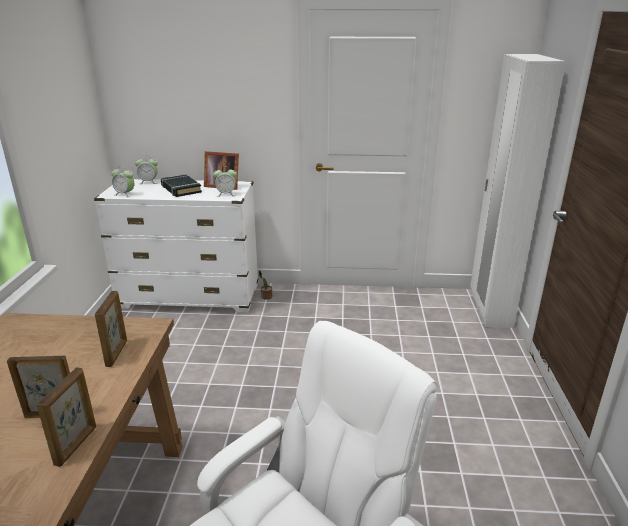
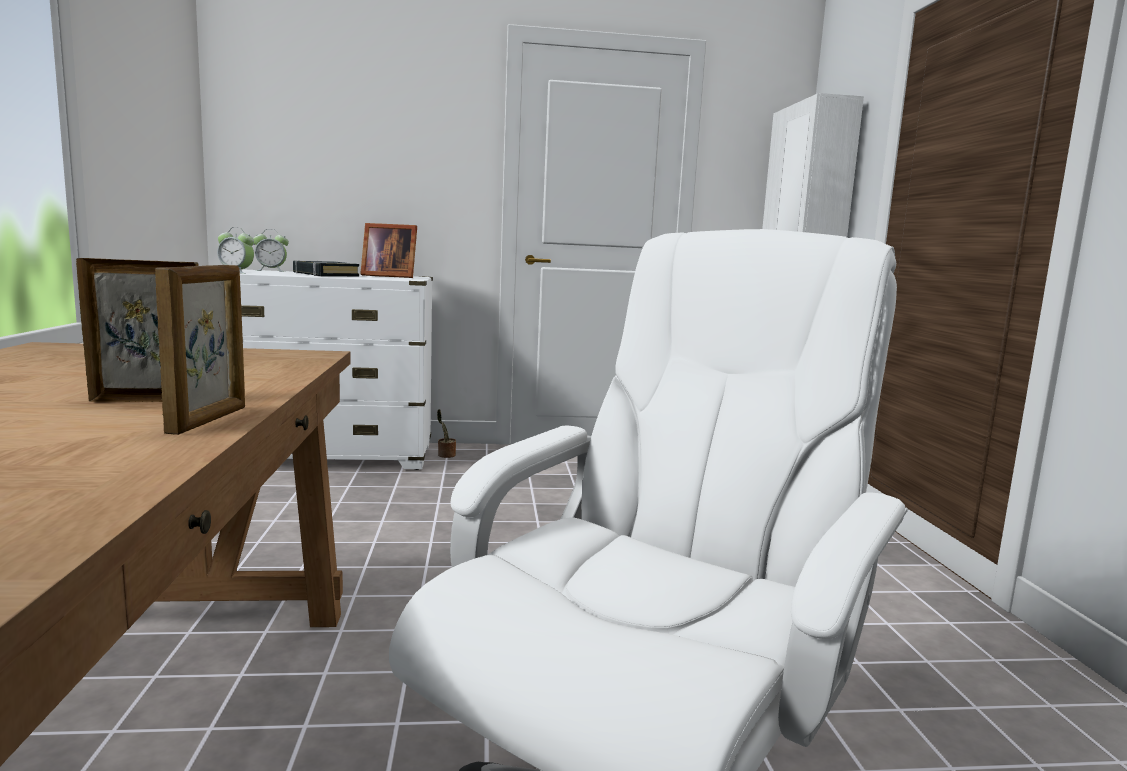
camera: 10 degrees left, 15 degrees down
(117, 353) = (261, 366): picture frame -> none
(226, 194) = (398, 278): alarm clock -> none

